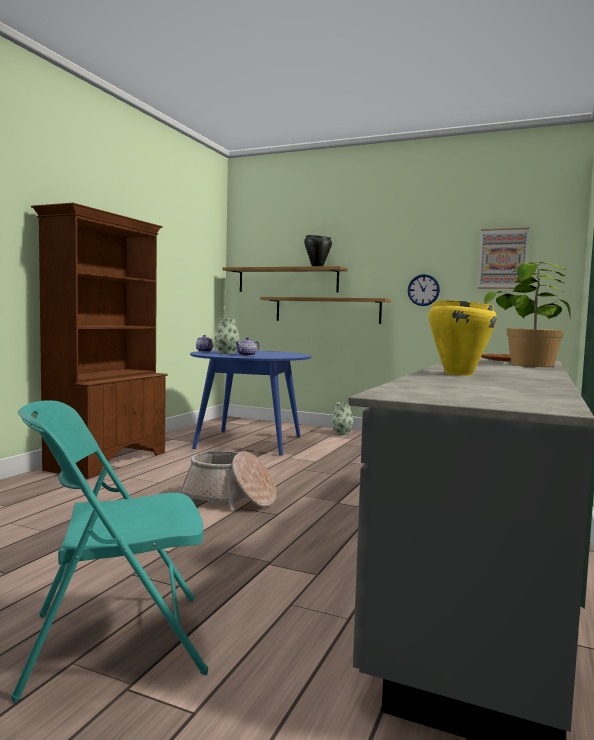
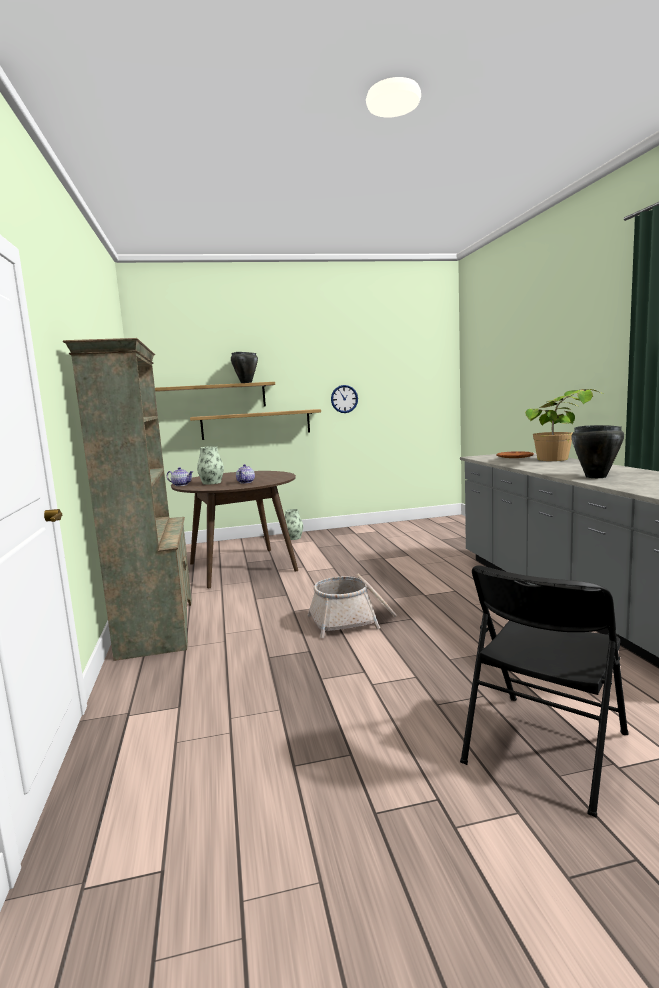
camera: 35 degrees left, 5 degrees up
(107, 460) = (156, 626): brown bookcase -> green bookcase
(117, 641) = (545, 748): turquoise chair -> black chair
(249, 442) = (242, 567): blue dining table -> brown dining table
(458, 374) = (595, 477): yellow cooking pot -> black cooking pot
(503, 259) = (404, 369): picture -> none

